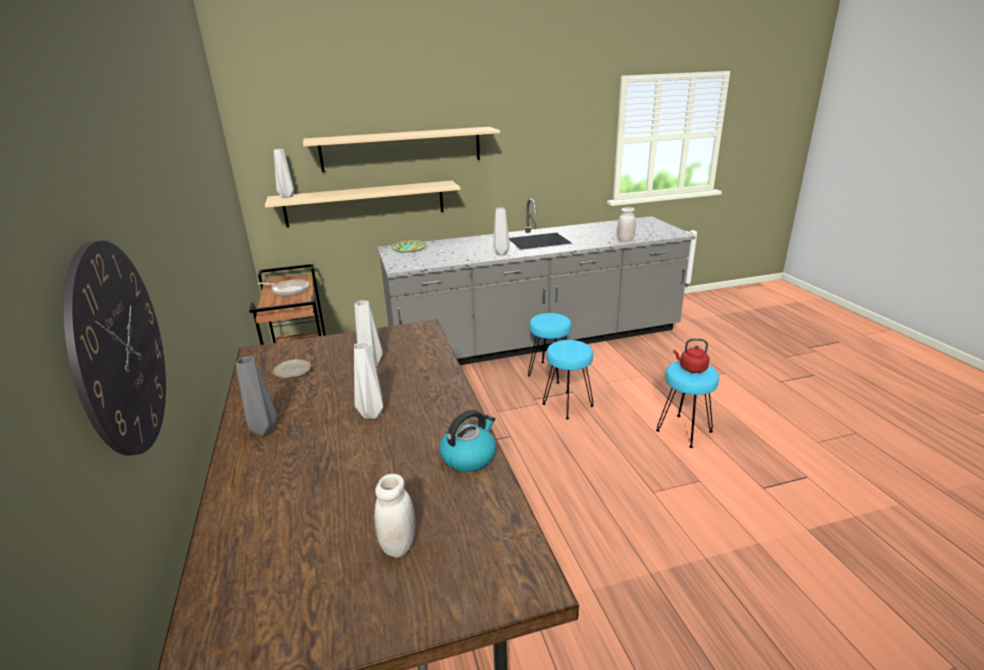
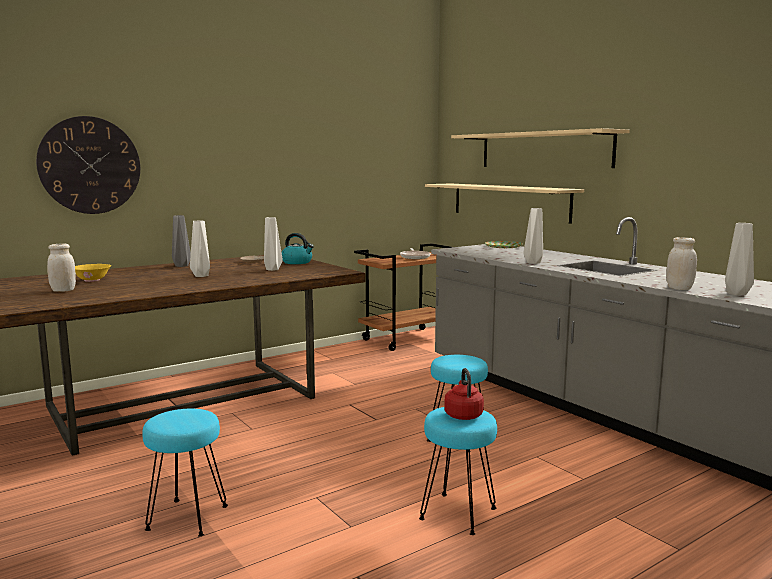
camera: 70 degrees right, 15 degrees down
(288, 197) = (453, 183): grey vase -> grey vase (737, 294)
(318, 519) = (92, 280): none -> yellow bowl
(469, 457) = (147, 292): kettle -> kettle (297, 262)
(549, 372) = (521, 422): turquoise stool -> turquoise stool (186, 517)

